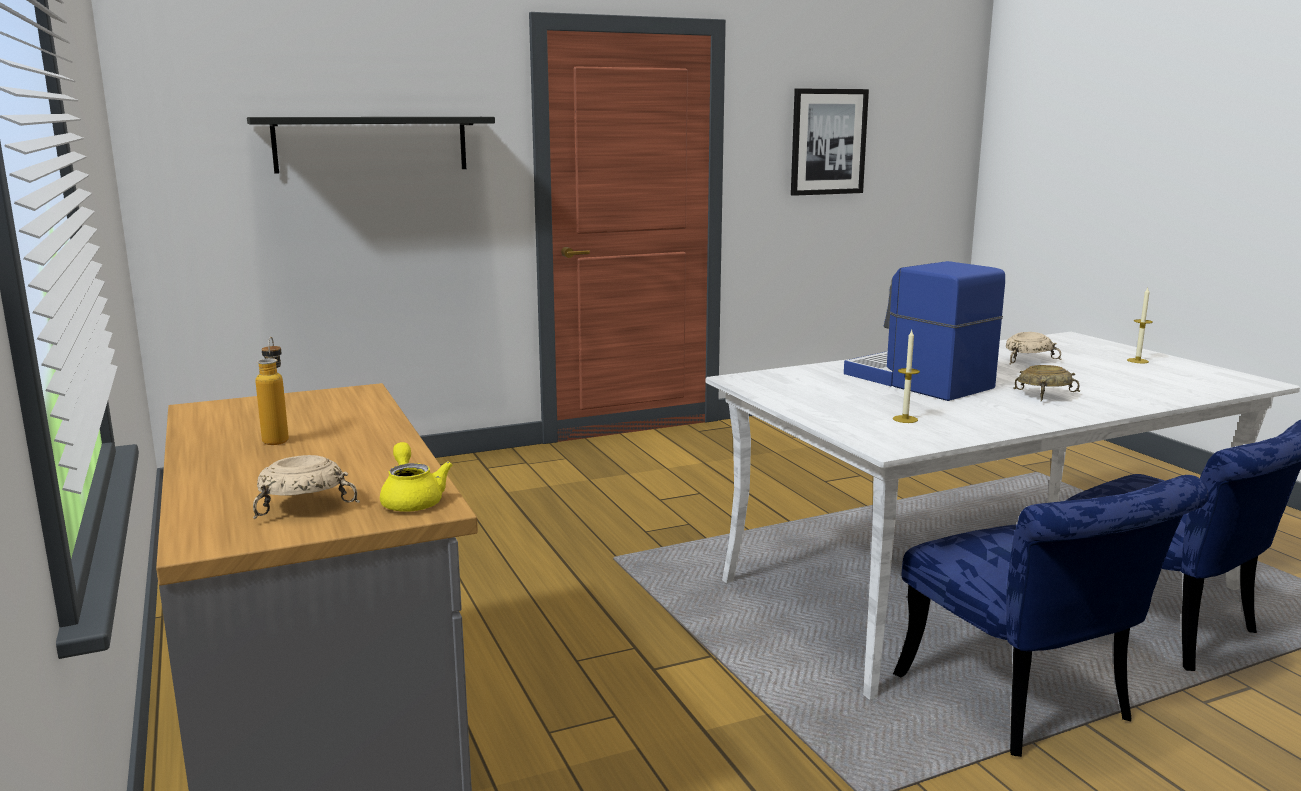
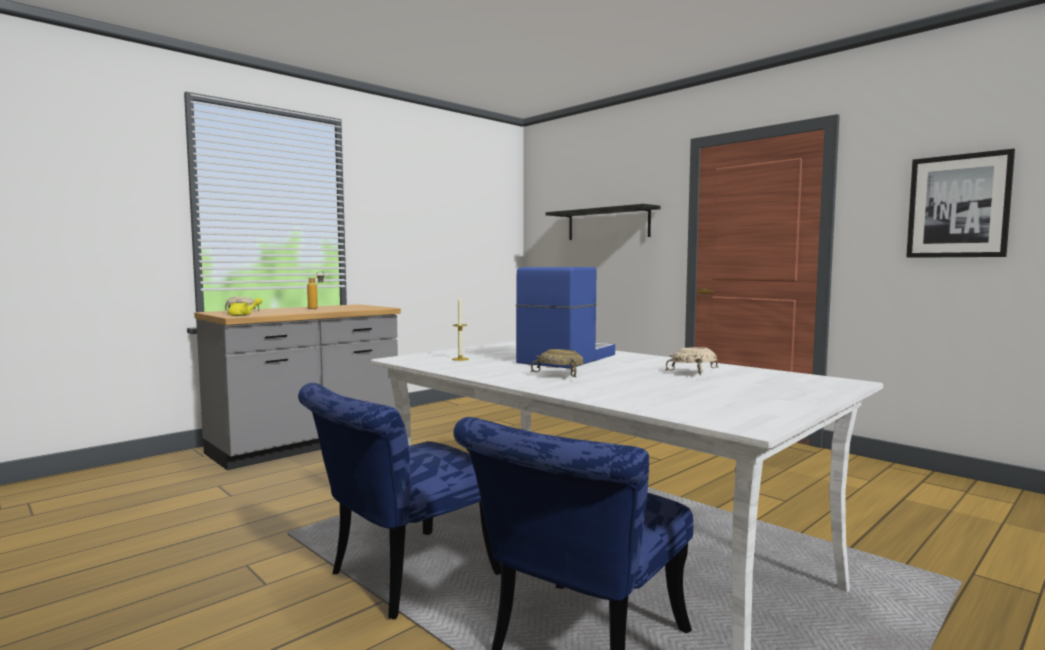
camera: 70 degrees right, 10 degrees down
(1137, 361) = (768, 395): candle -> none

